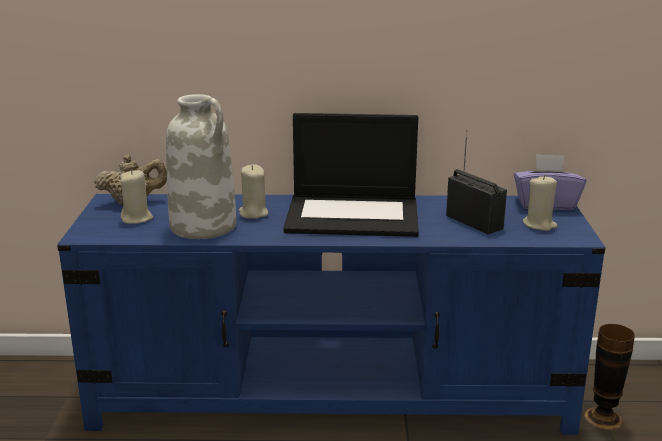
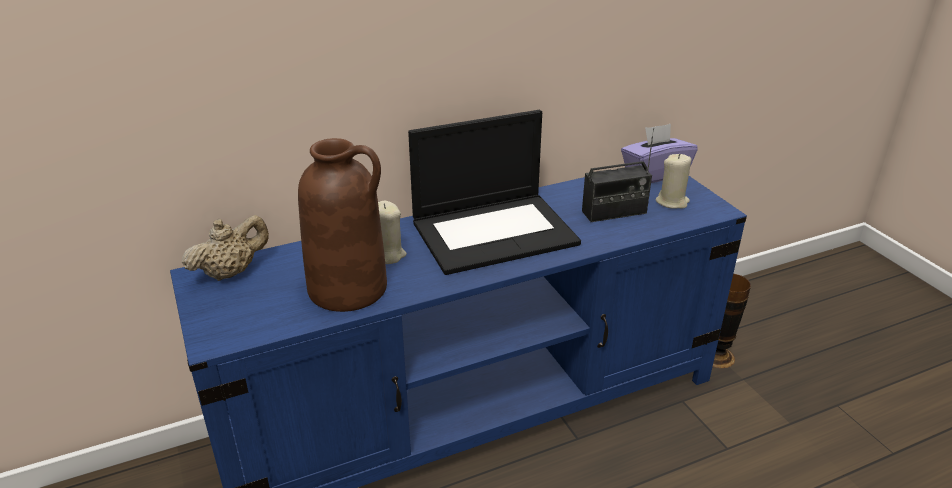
camera: 25 degrees left, 10 degrees up
(137, 218) = (258, 297): beige candle -> none
(204, 226) = (349, 288): white vase -> brown vase
(474, 222) = (614, 212): radio -> radio turned 135 degrees clockwise

